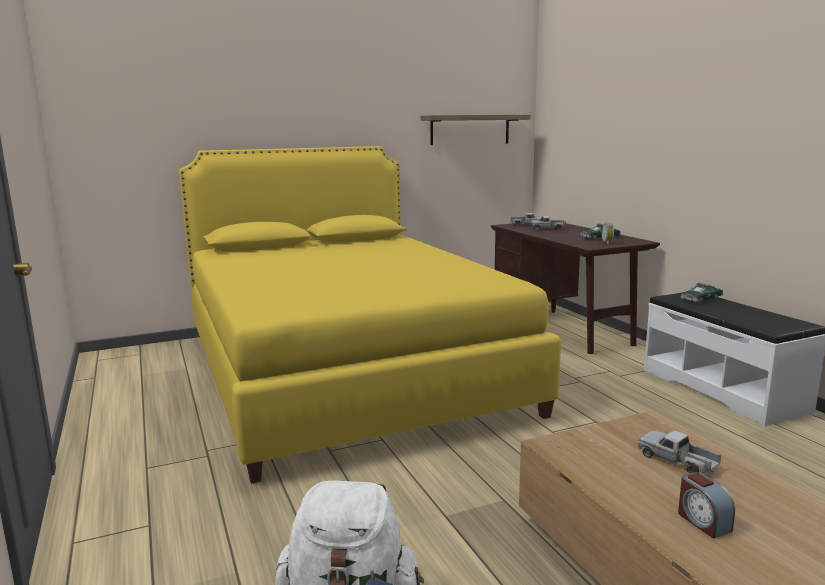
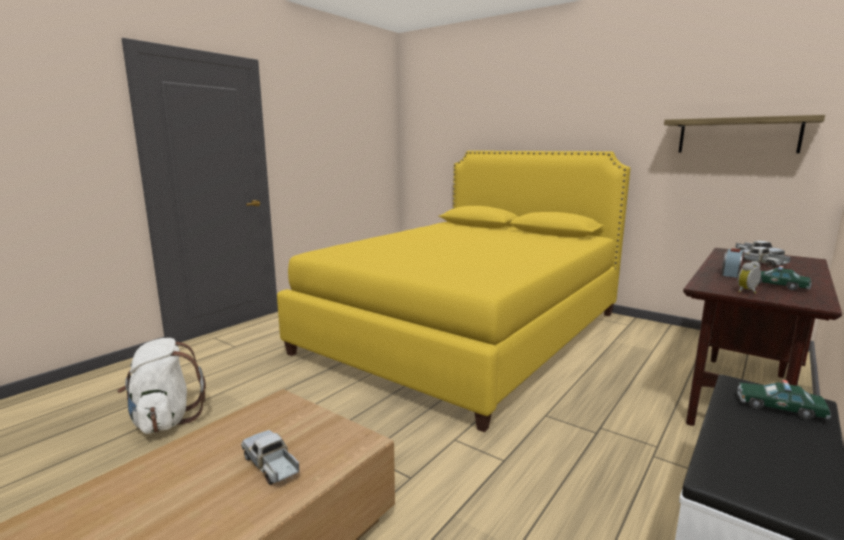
camera: 60 degrees right, 0 degrees up
(677, 461) = (272, 465): toy truck -> toy truck turned 60 degrees counterclockwise
(703, 522) = (152, 489): alarm clock -> alarm clock (731, 274)

